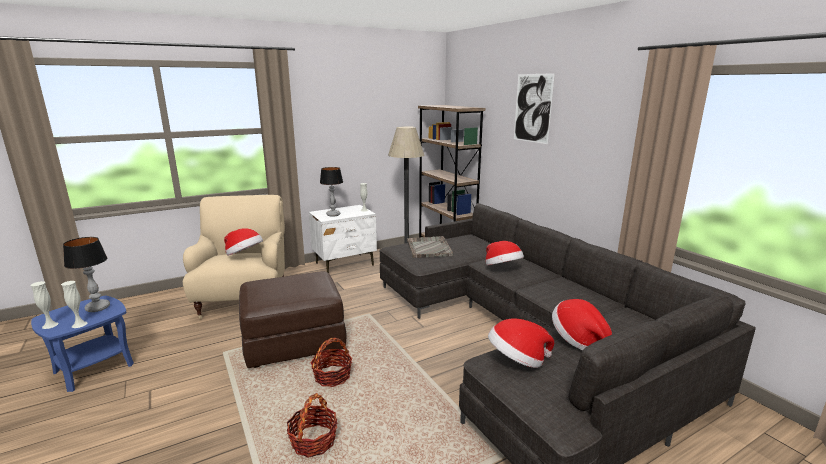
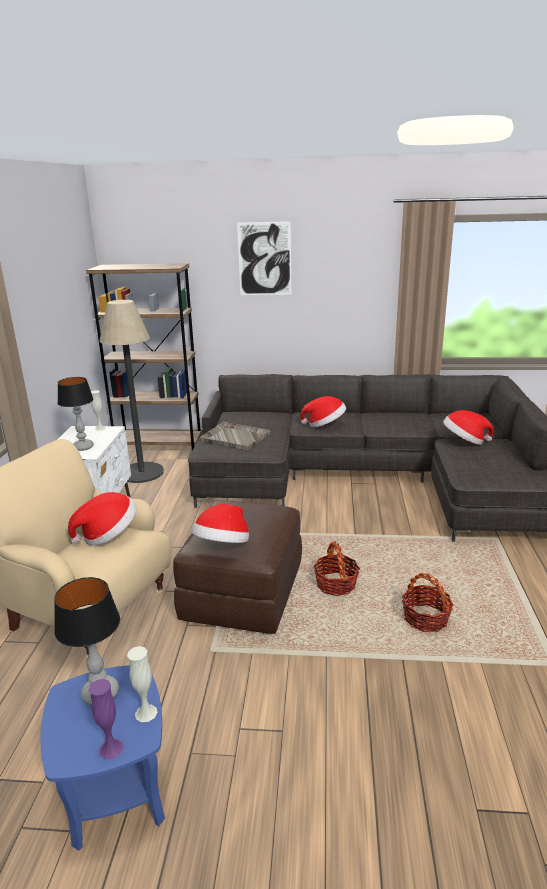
camera: 55 degrees left, 5 degrees up
(50, 325) = (111, 749): white vase -> purple vase
(517, 360) = (476, 468): hat -> hat (223, 546)

